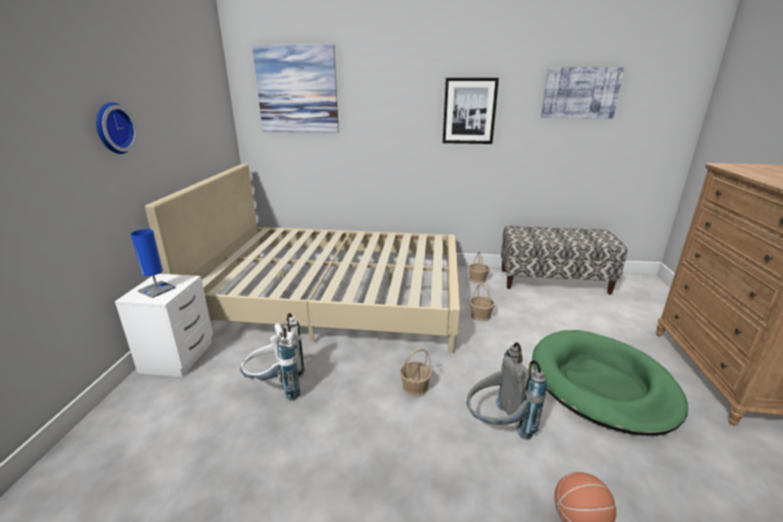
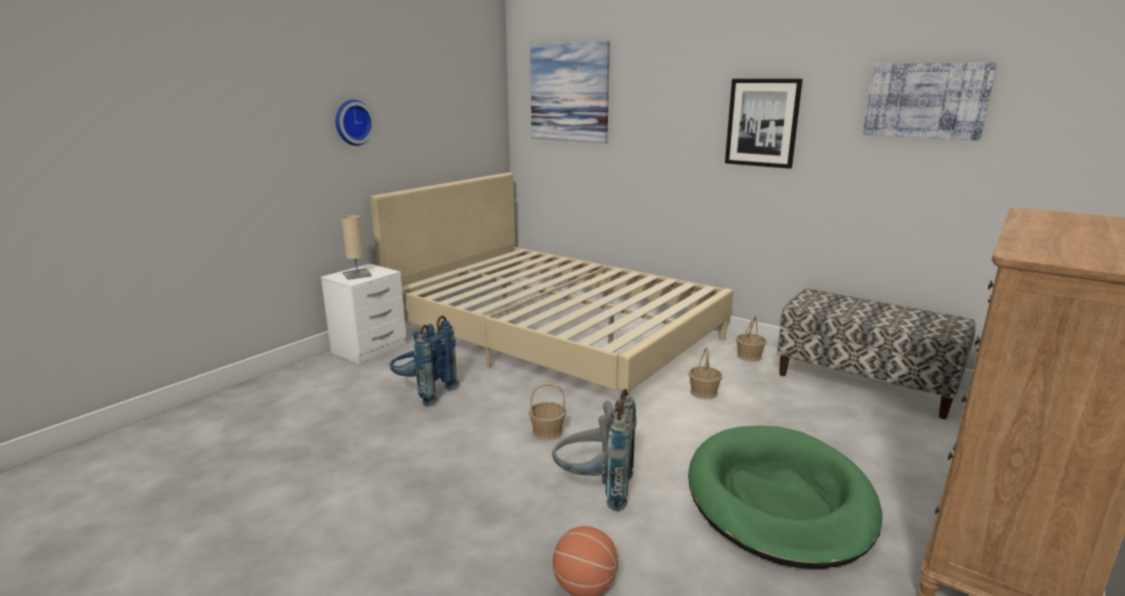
camera: 30 degrees right, 5 degrees down
(157, 289) = (357, 274): blue table lamp -> beige table lamp
(277, 387) = (423, 393): white backpack -> blue backpack

